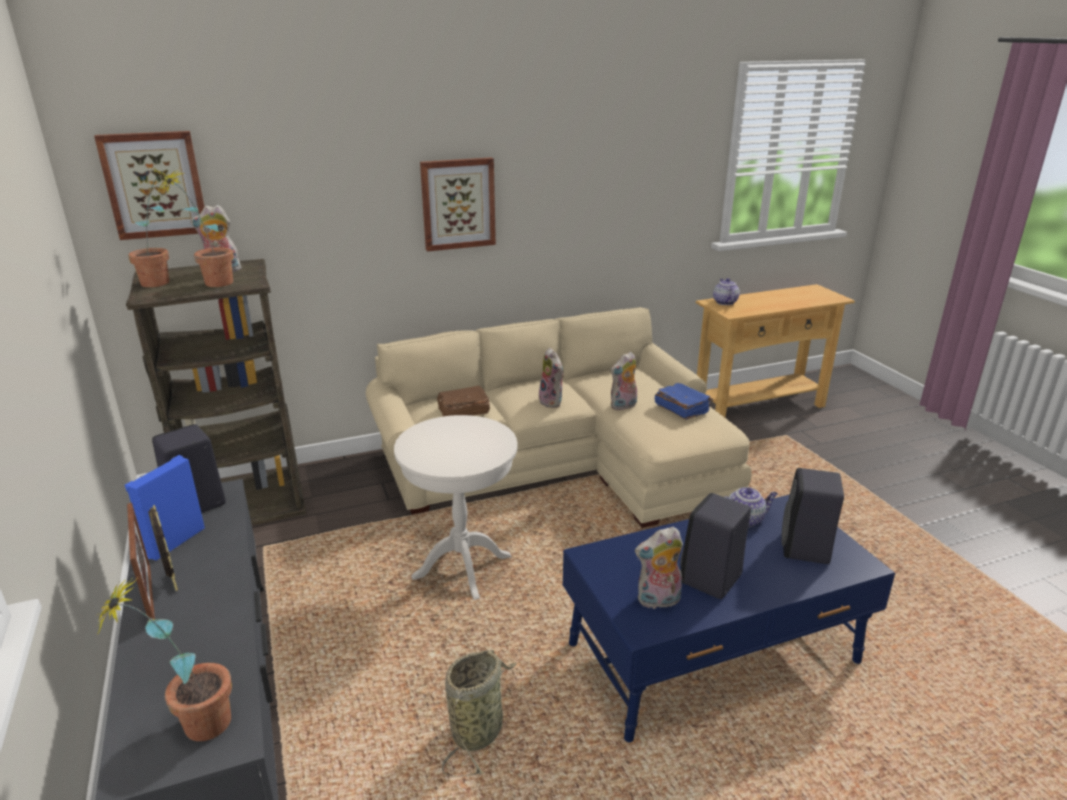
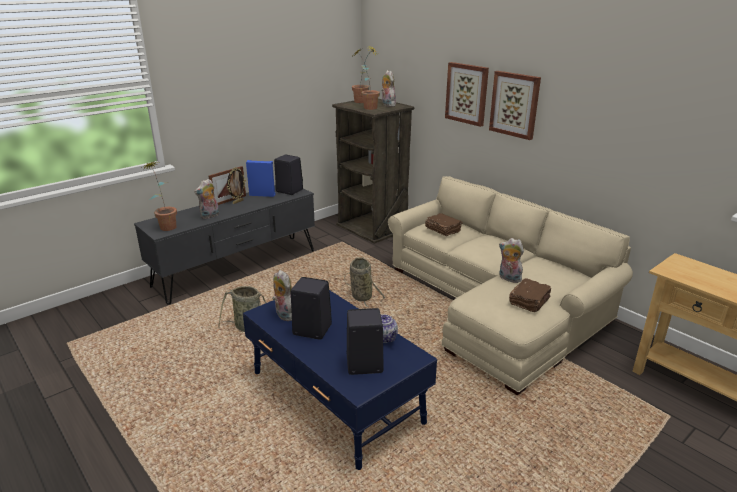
camera: 70 degrees right, 0 degrees up
(154, 185) = (387, 57): picture -> picture (467, 93)
(462, 567) = (361, 295): white side table -> basket
(552, 402) = (485, 253): plush toy -> plush toy (210, 216)
(681, 409) = (529, 302): blue book -> brown book
(724, 302) = (691, 265): teapot -> none

